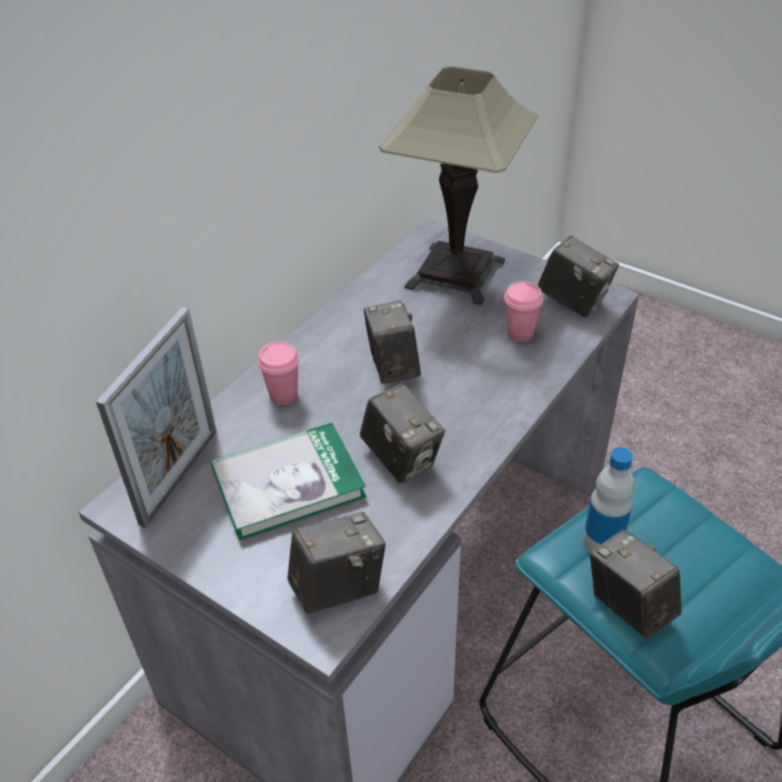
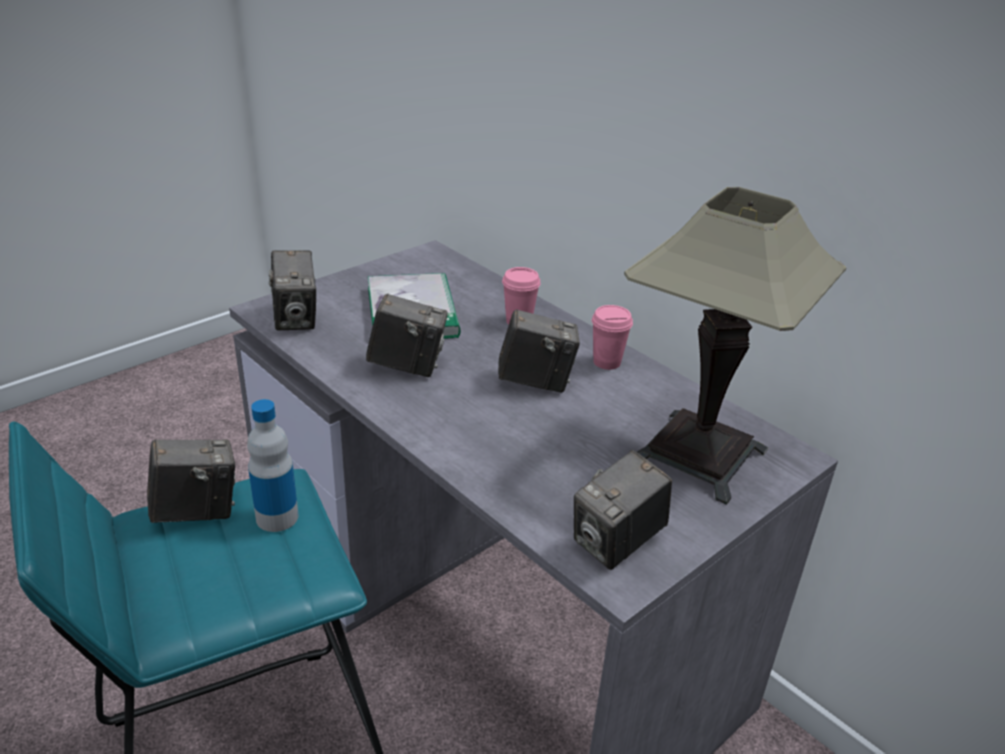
camera: 100 degrees right, 10 degrees down
(179, 476) = (447, 272): picture frame -> none
(401, 458) = (407, 365): camera -> camera turned 150 degrees counterclockwise
(520, 333) = (562, 478): pink cup -> pink cup (607, 362)

